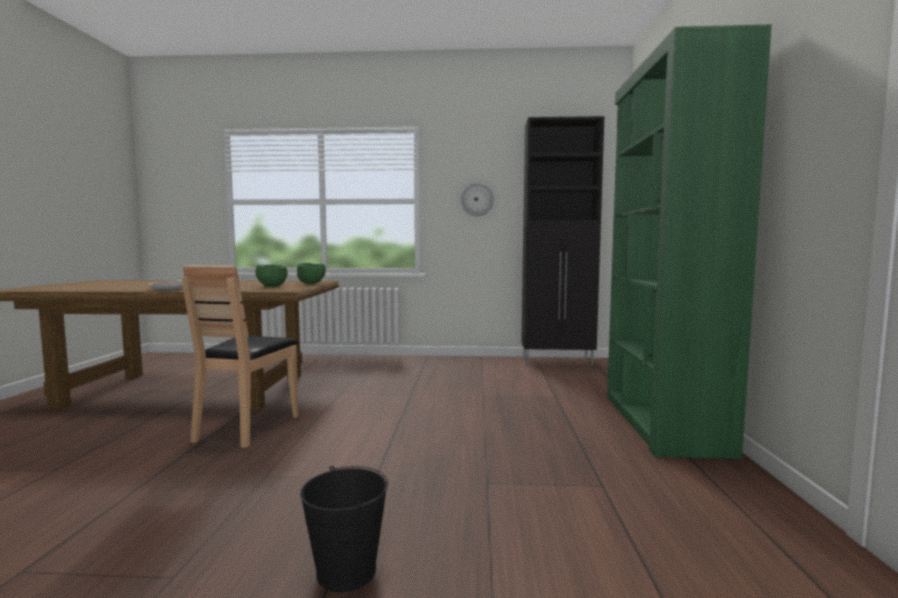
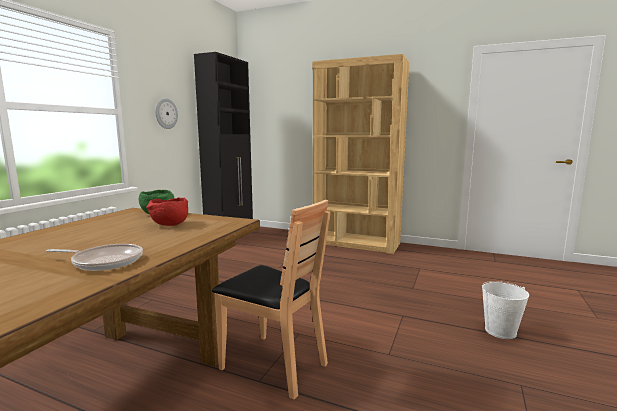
camera: 70 degrees left, 5 degrees up
(271, 286) = (169, 225): green bowl -> red bowl
(346, 572) = (500, 331): black bucket -> white bucket
(662, 423) = (356, 243): green bookcase -> brown bookcase

